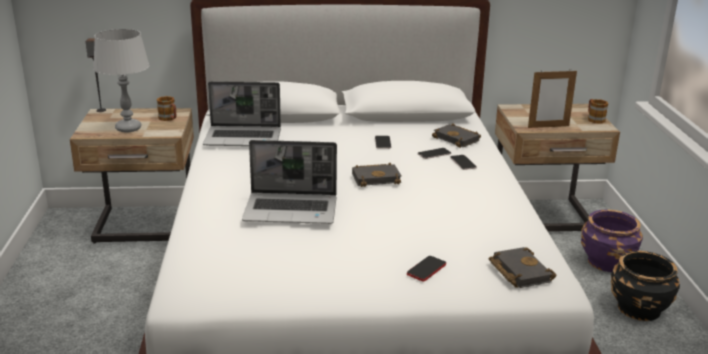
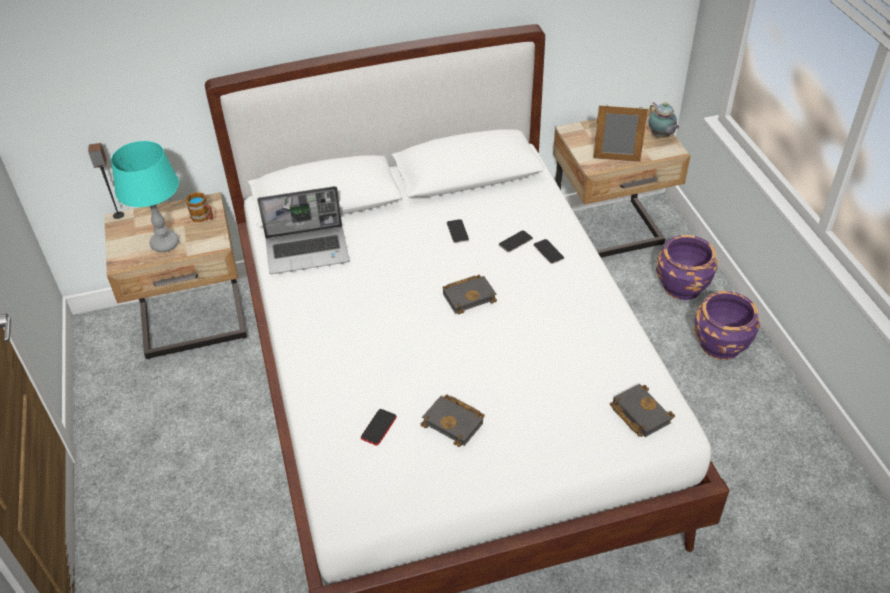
camera: 10 degrees left, 20 degrees up
(128, 128) = (165, 243): grey table lamp -> turquoise table lamp
(292, 210) = (402, 367): laptop -> none
(426, 269) = (555, 428): phone -> phone (378, 427)
(458, 139) = (533, 211): black book -> black book (455, 422)
(548, 126) = (616, 159): picture frame -> picture frame turned 150 degrees counterclockwise
(594, 119) = (661, 136): mug -> teapot
(639, 308) = (720, 344): black planter -> purple planter

